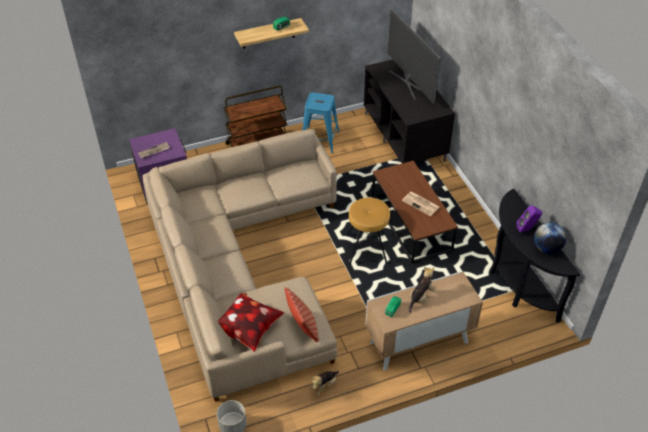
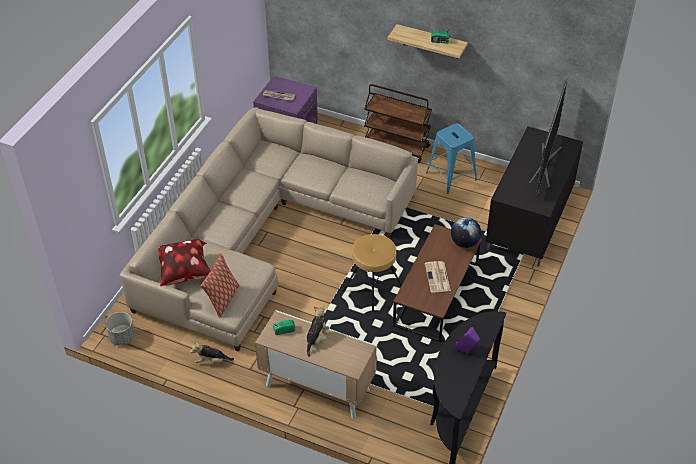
camera: 45 degrees right, 0 degrees up
(420, 297) = (316, 338): plush toy -> plush toy turned 60 degrees counterclockwise
(546, 248) = (461, 378): globe -> globe (464, 243)

